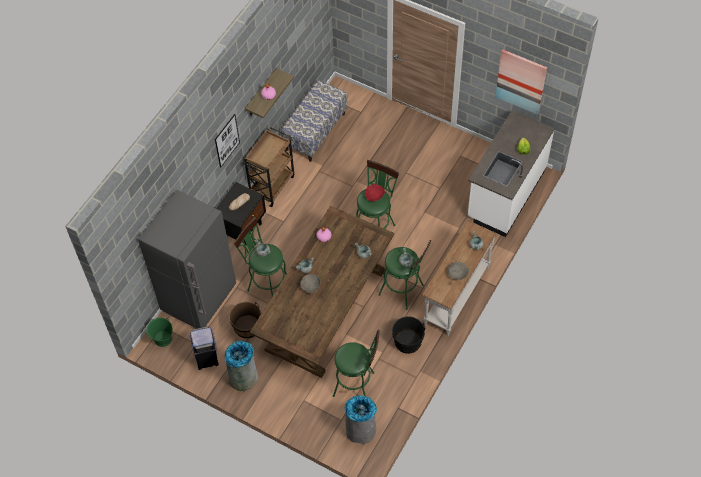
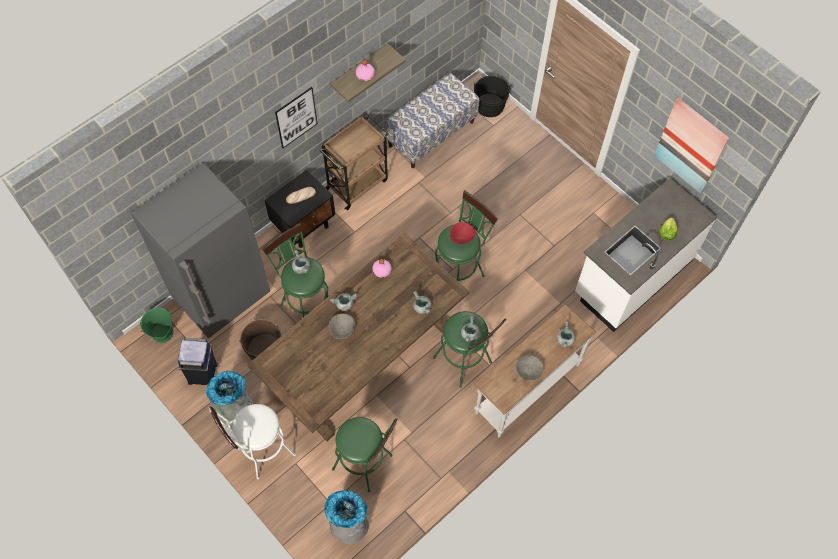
camera: 15 degrees right, 5 degrees up
(274, 401) = (261, 452): none -> white stool
(408, 342) = (447, 429): black bucket -> black bucket (489, 106)

